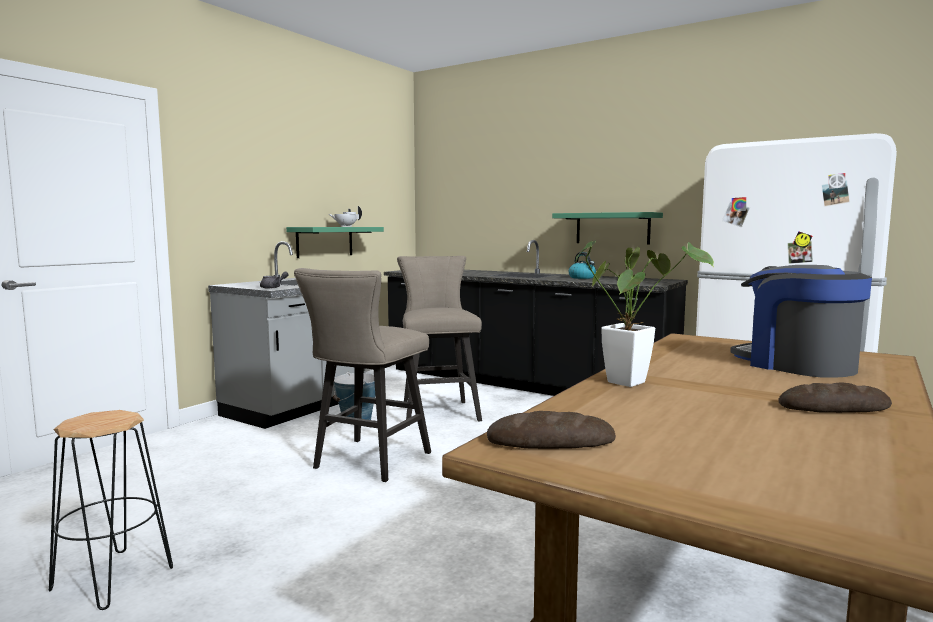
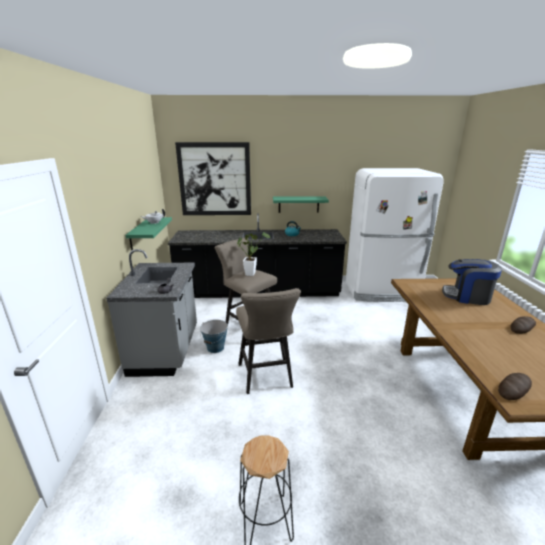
camera: 35 degrees left, 15 degrees up
(481, 187) = (215, 179): none -> picture
(631, 381) = (454, 330): potted plant -> potted plant (251, 273)

